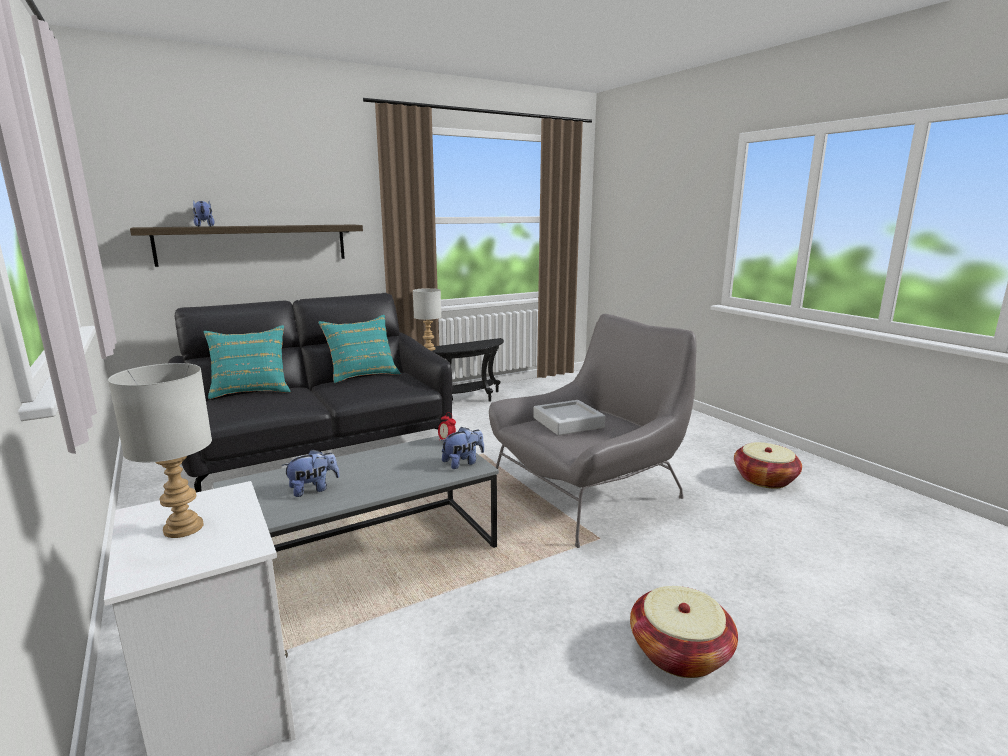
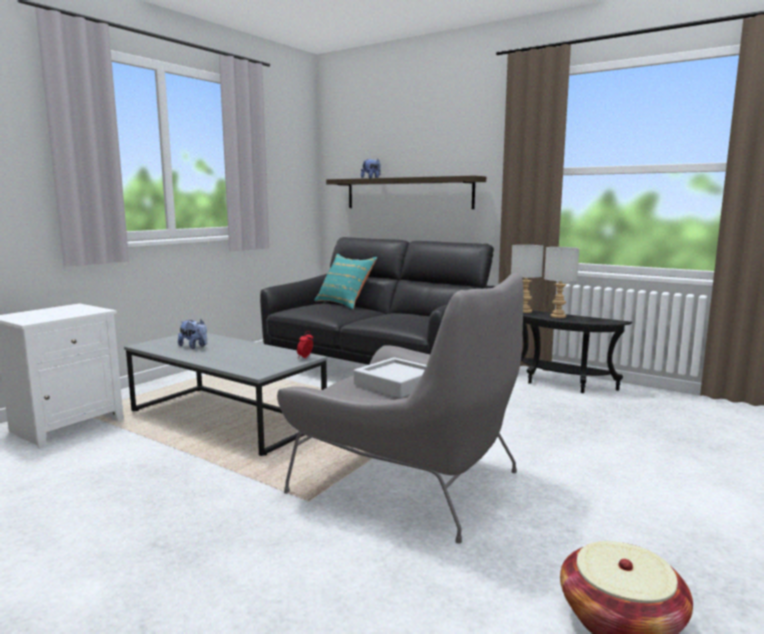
camera: 65 degrees right, 5 degrees down
(182, 529) = (54, 312): grey table lamp -> grey table lamp (557, 316)
(362, 375) = (421, 313): turquoise pillow -> none
(463, 463) = (263, 368): plush toy -> none
(679, 652) = (118, 570): basket -> none

